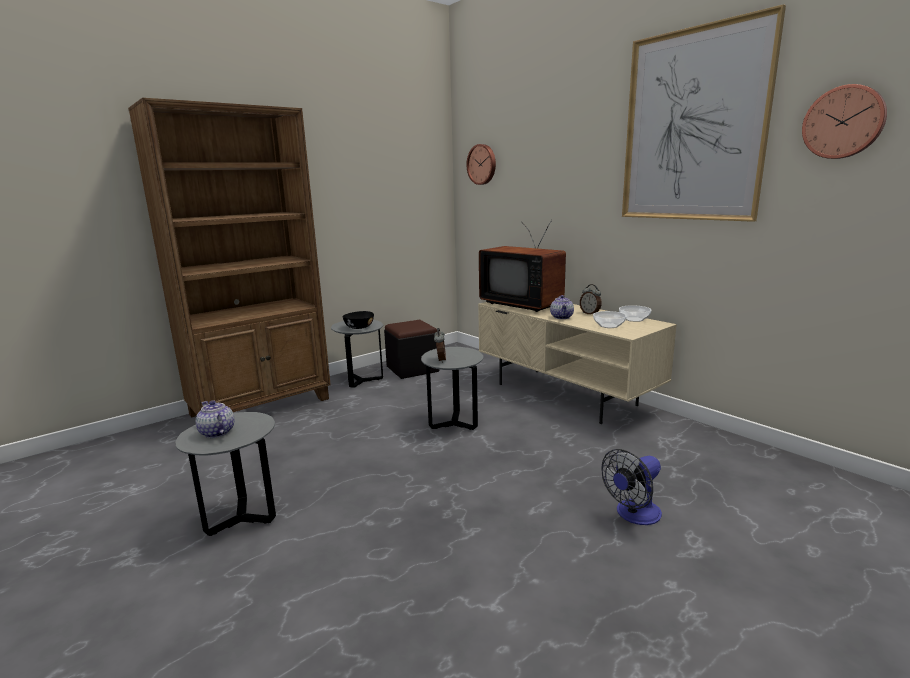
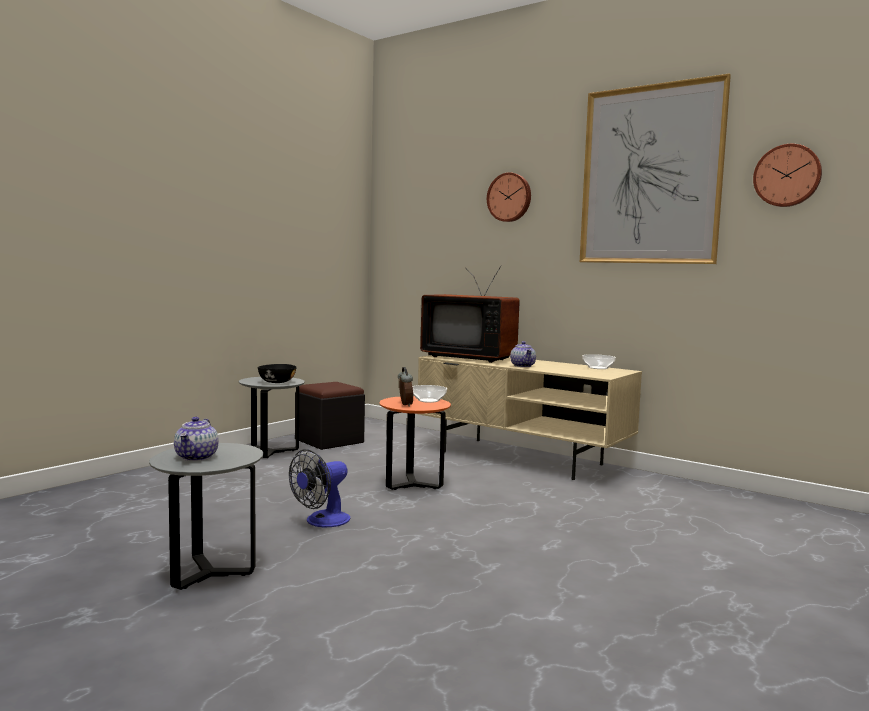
camera: 15 degrees left, 10 degrees down
(216, 432) = (197, 457): teapot -> teapot turned 120 degrees counterclockwise
(262, 406) = (155, 478): brown bookcase -> none
(454, 423) = (413, 485): grey side table -> orange side table
(482, 164) = (411, 208): wall clock -> wall clock (510, 197)
(590, 313) = (549, 364): alarm clock -> none
(608, 326) = (577, 371): bowl -> bowl (428, 400)
(633, 515) = (647, 544): fan -> fan (322, 522)

